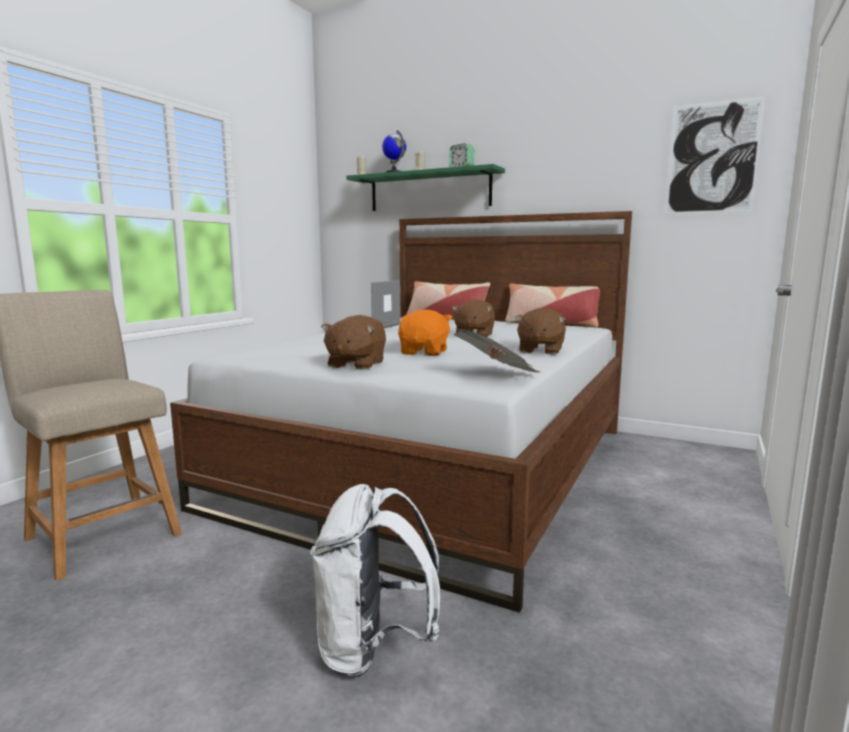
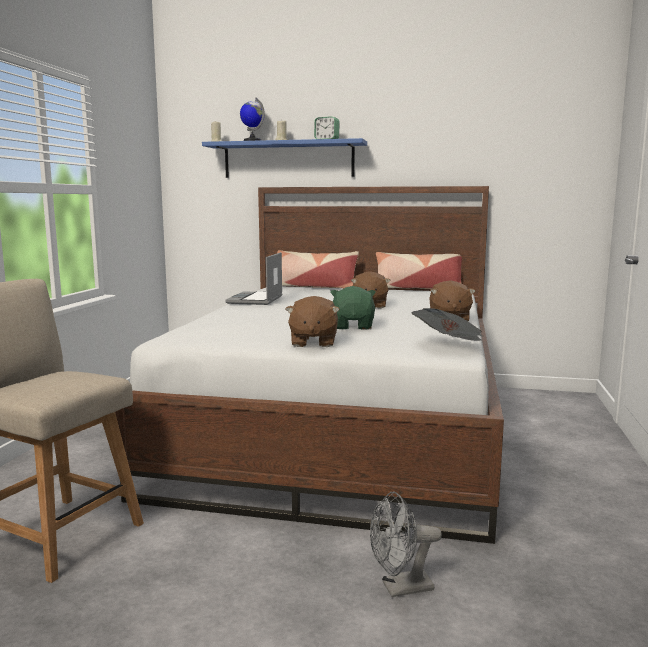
camera: 15 degrees left, 0 degrees up
(373, 648) = (400, 588): white backpack -> grey fan
(424, 352) = (353, 326): orange plush toy -> green plush toy
(429, 191) = (288, 160): green shelf -> blue shelf
(712, 158) = (555, 142): picture -> none

